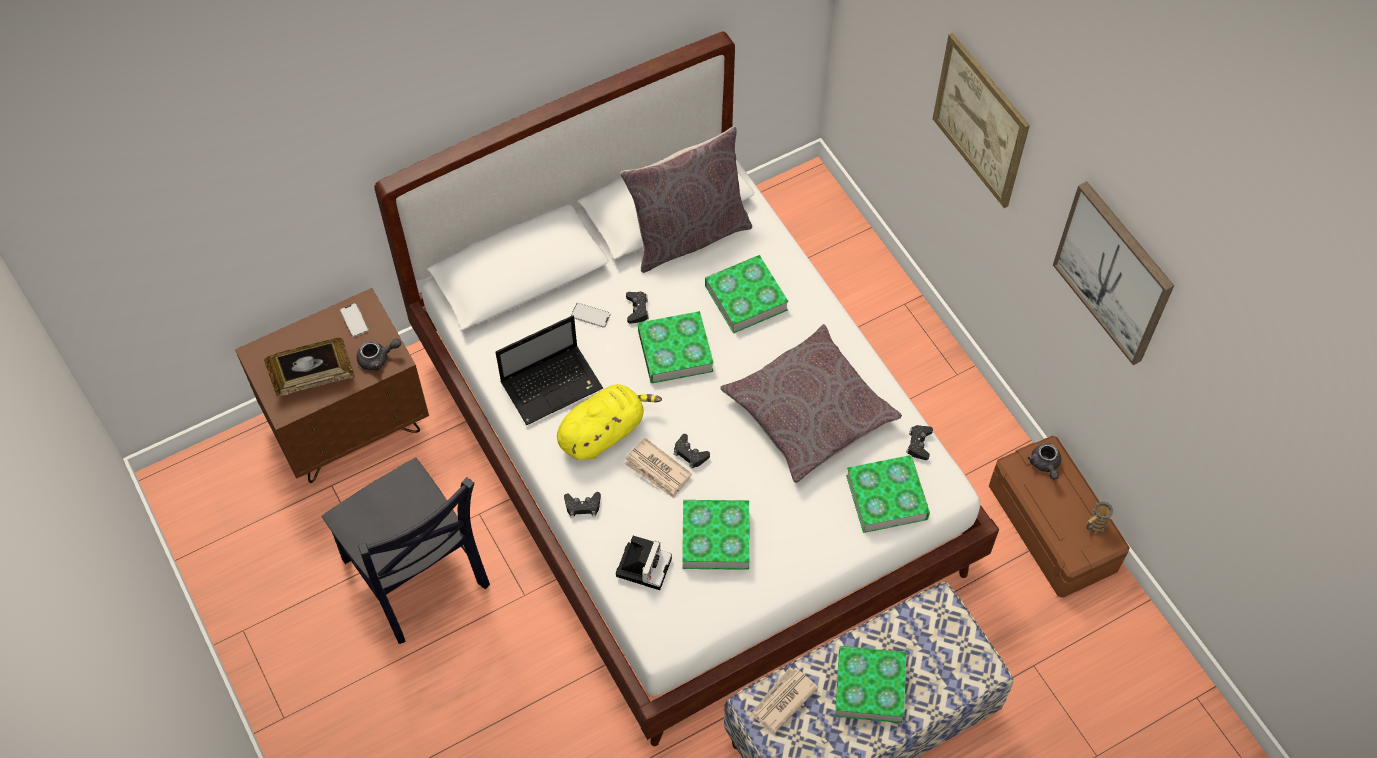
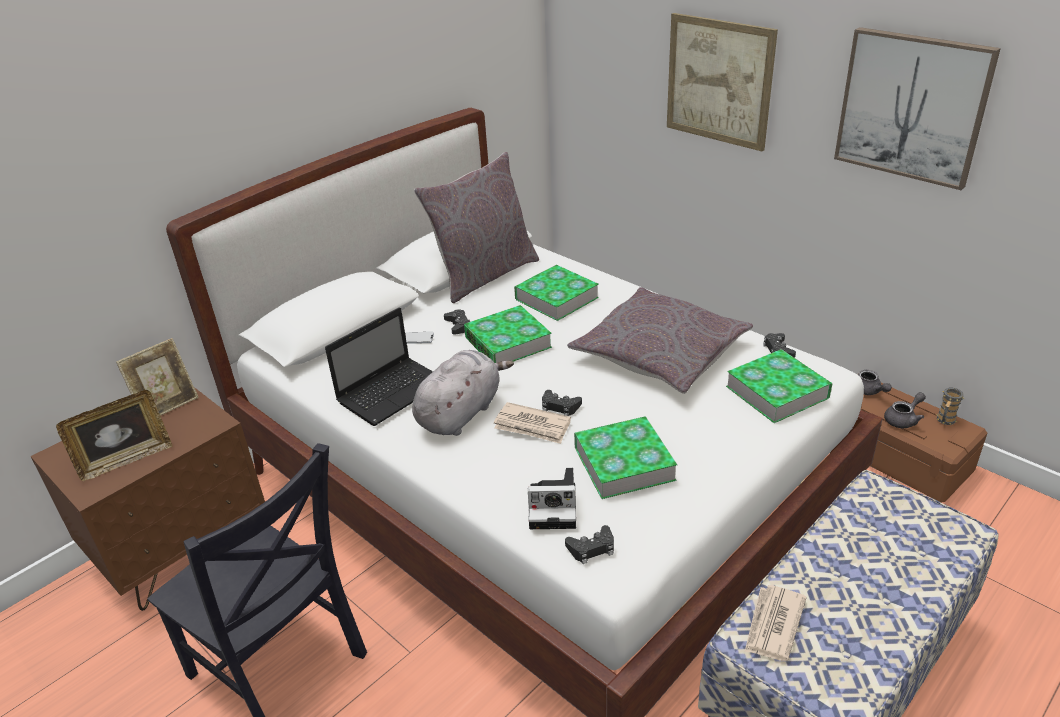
camera: 15 degrees left, 25 degrees down
(354, 321) = (168, 405): phone -> picture frame
(378, 358) = (197, 427): grey teapot -> grey teapot (903, 419)
(582, 506) = (462, 476): black game controller -> black game controller (592, 548)
(604, 432) = (461, 413): yellow plush toy -> grey plush toy
(643, 565) = (555, 507): camera -> camera turned 90 degrees clockwise
(870, 687) = (860, 582): book -> none

